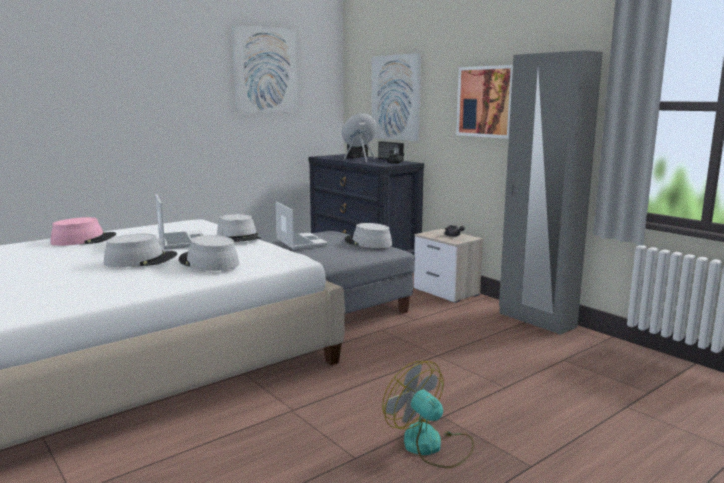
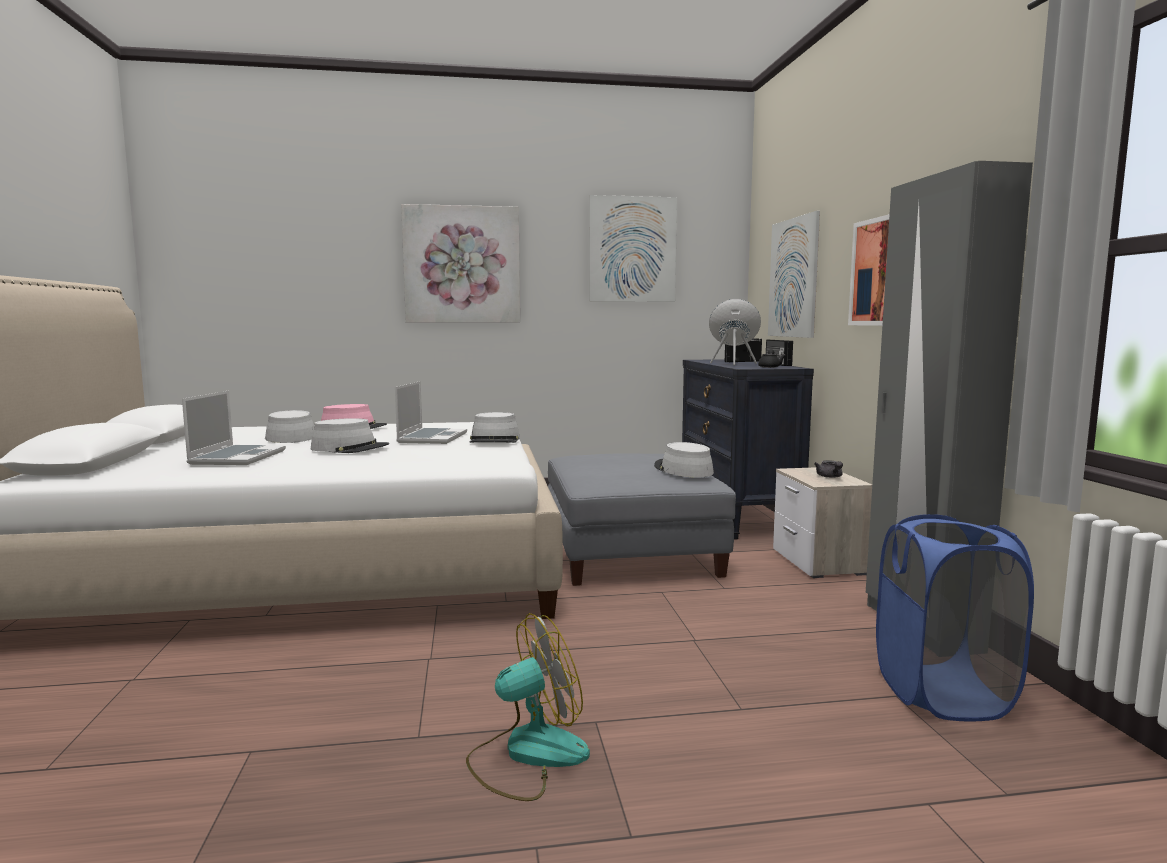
camera: 30 degrees right, 5 degrees down
(130, 82) = (462, 265): none -> picture
(208, 262) = (401, 457): grey hat -> grey hat (290, 437)
(300, 242) = (599, 460): laptop -> laptop (237, 457)
(431, 446) = (527, 754): fan -> fan turned 75 degrees clockwise
(580, 353) = (942, 693): none -> blue laundry basket

